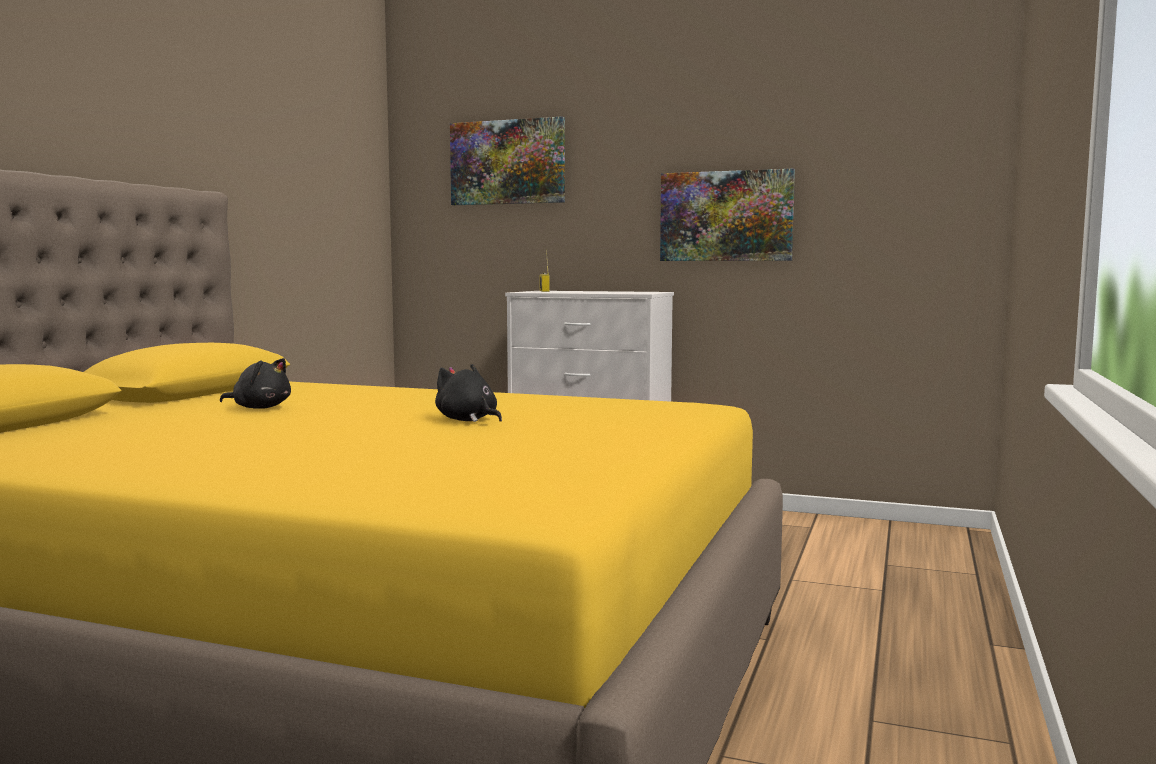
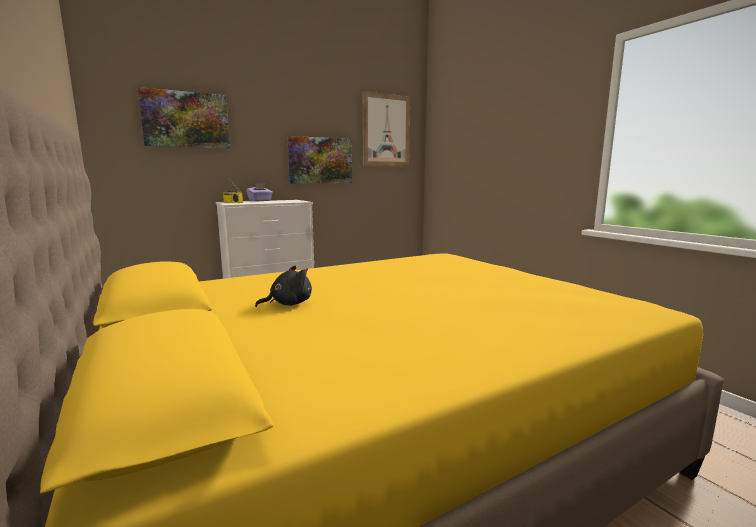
camera: 50 degrees left, 5 degrees up
(468, 420) = (421, 281): black plush toy -> none
(597, 291) = (260, 201): none -> purple tissue box
(890, 143) = (386, 131): none -> picture

